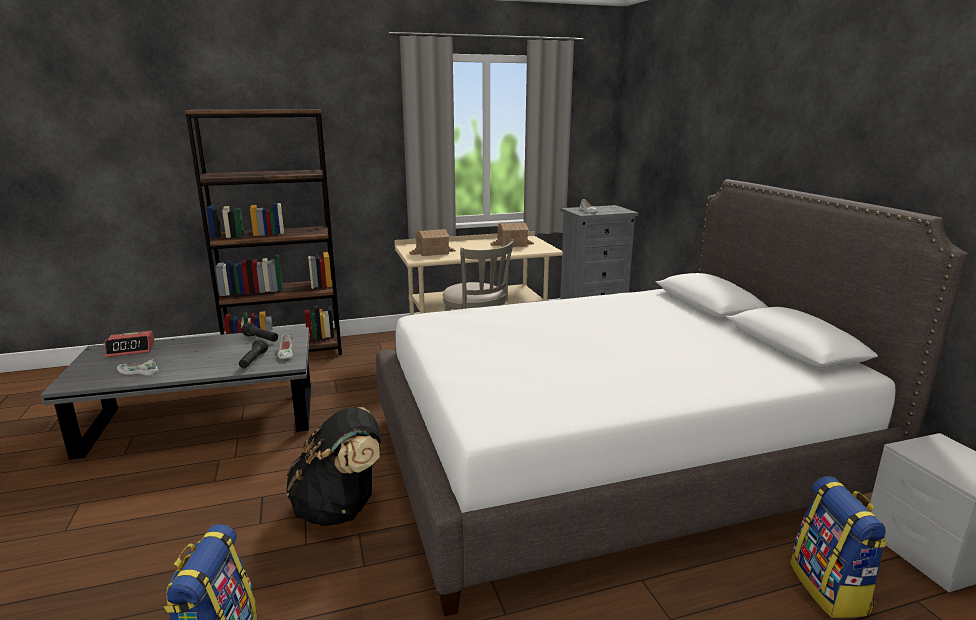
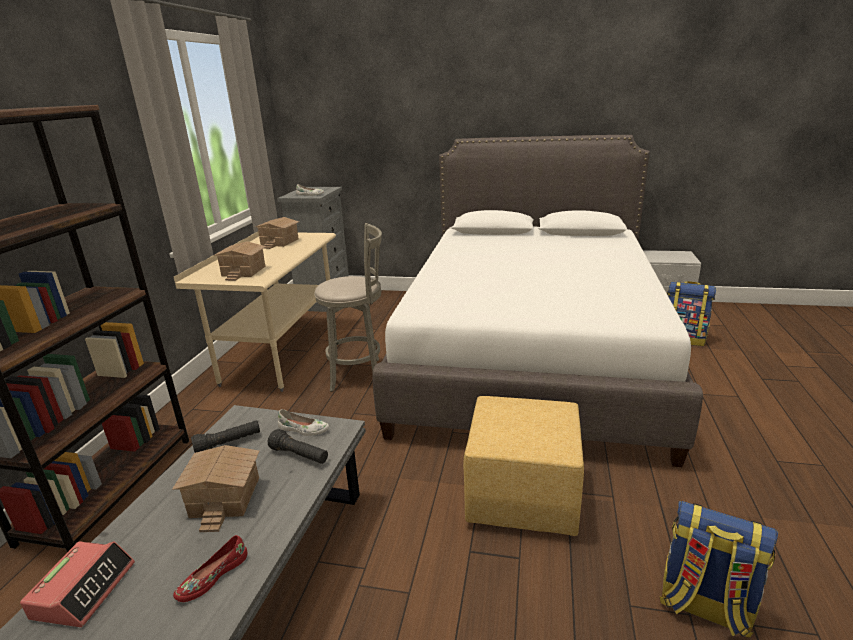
camera: 60 degrees left, 5 degrees up
(138, 372) = (212, 576): white shoe -> red shoe
(206, 355) = (227, 497): none -> toy house
(340, 508) = (522, 496): black backpack -> yellow ottoman

